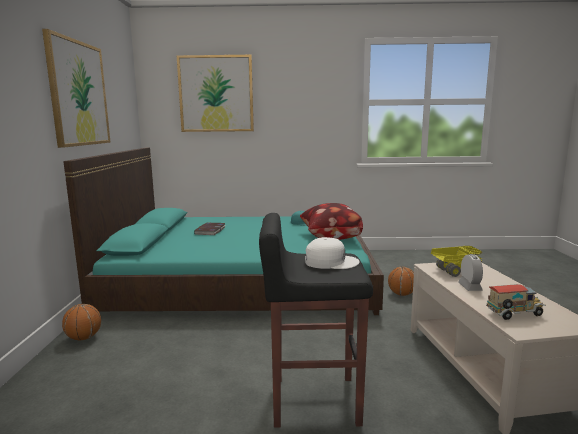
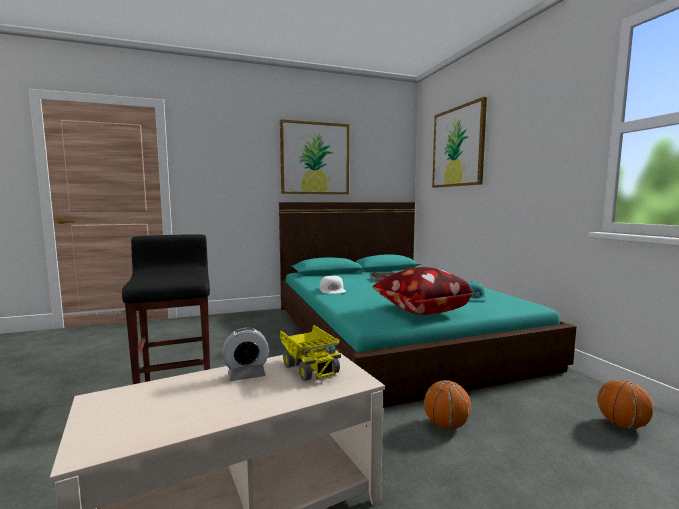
camera: 70 degrees right, 5 degrees down
(84, 338) = (256, 315): basketball -> basketball (622, 424)
(330, 261) = (178, 278): white cap -> white cap (333, 290)
(514, 315) = (145, 399): toy truck -> none

